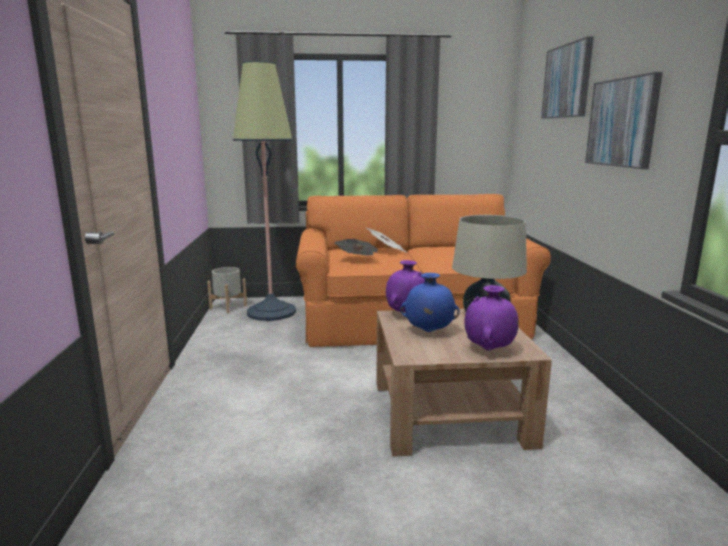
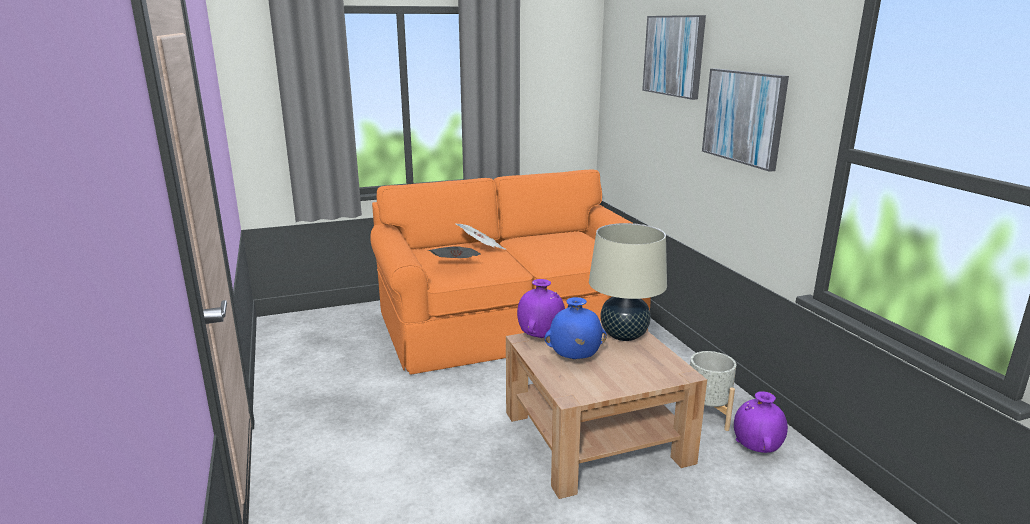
camera: 15 degrees left, 5 degrees up
(228, 307) = (280, 328): grey planter -> grey planter (707, 415)
(271, 312) = (340, 330): floor lamp -> none
(489, 349) = (644, 375): purple vase -> purple vase (756, 449)

